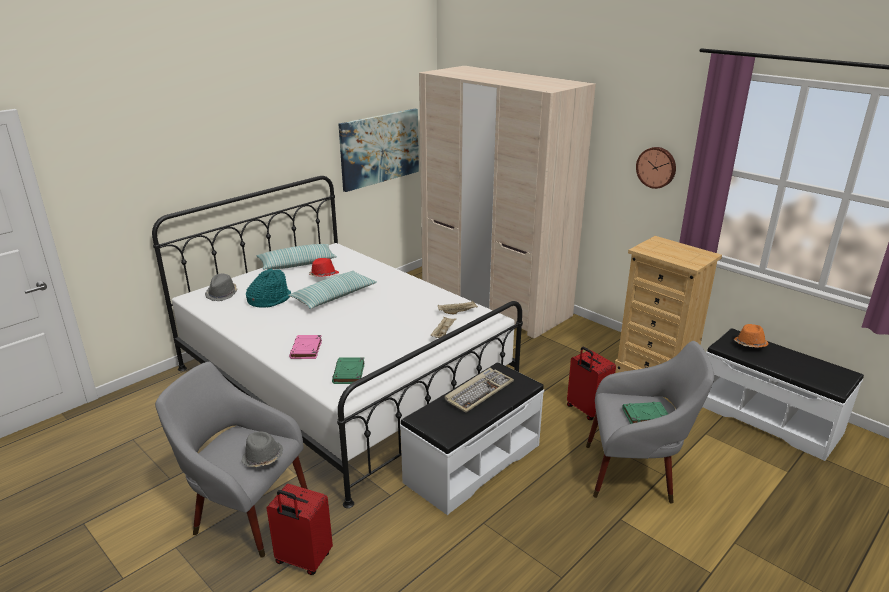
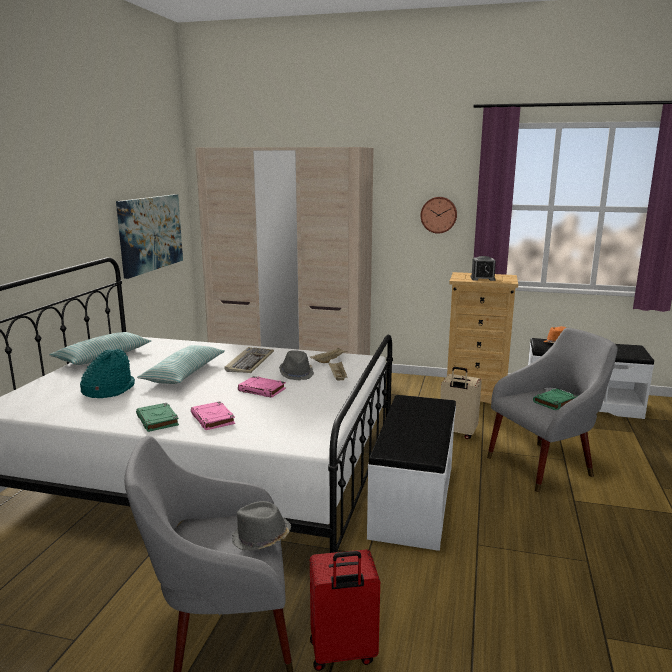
camera: 30 degrees left, 10 degrees down
(222, 294) = (37, 397): grey hat -> grey hat (296, 374)
(323, 276) = (148, 361): red hat -> none
(349, 373) = (289, 426): green book -> green book (158, 420)
(370, 330) = (262, 390): none -> pink book
(479, 391) = (411, 418): keyboard -> keyboard (249, 362)
(586, 410) = (457, 433): red suitcase -> beige suitcase
(670, 253) = (482, 278): none -> alarm clock

